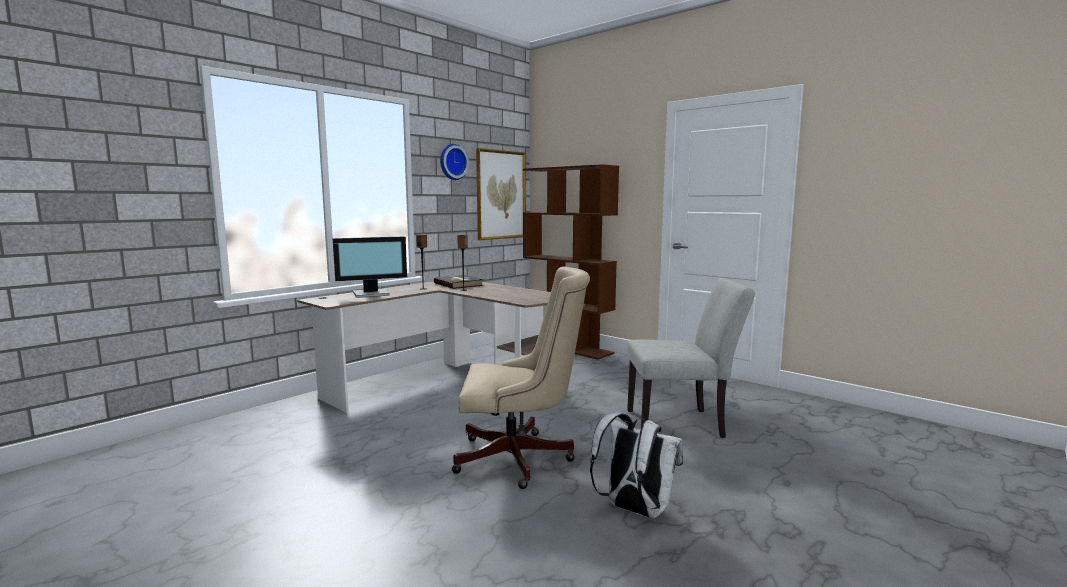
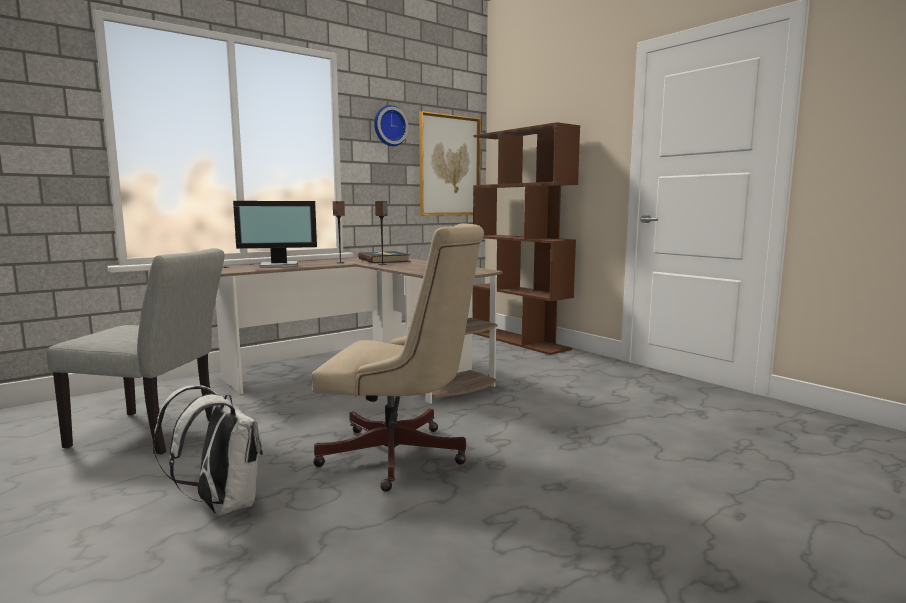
camera: 10 degrees right, 0 degrees up
(634, 510) = (513, 530): white backpack -> white backpack (221, 505)
(682, 423) = (623, 431): grey chair -> grey chair (154, 433)

